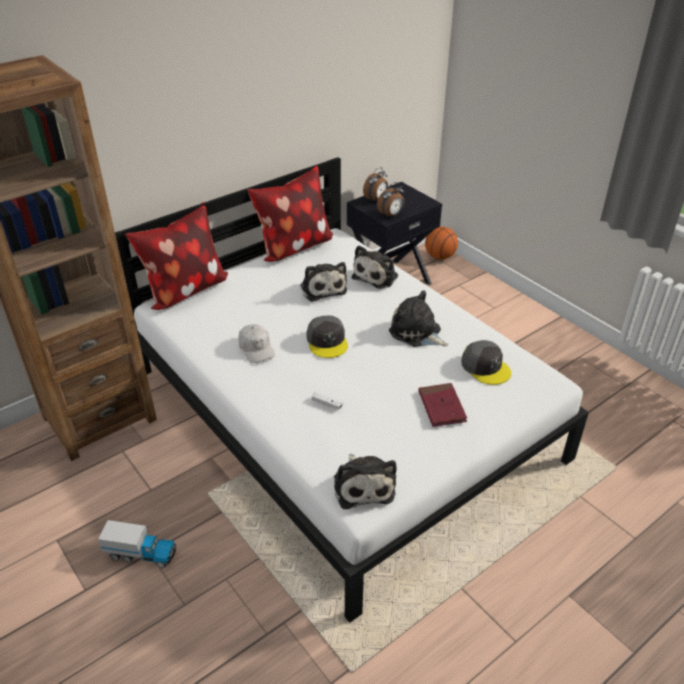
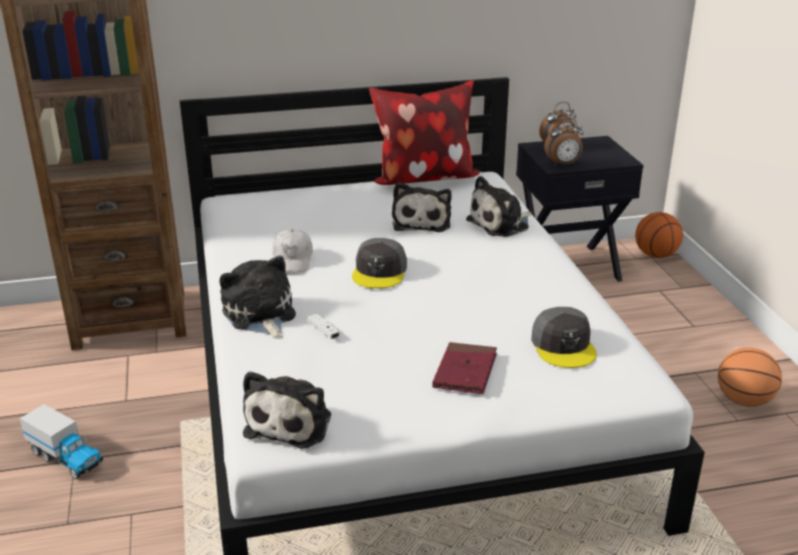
camera: 25 degrees right, 10 degrees down
(185, 290) = (265, 193): pillow -> none
(417, 333) = (502, 290): plush toy -> plush toy (260, 315)
(553, 355) = (744, 401): none -> basketball

